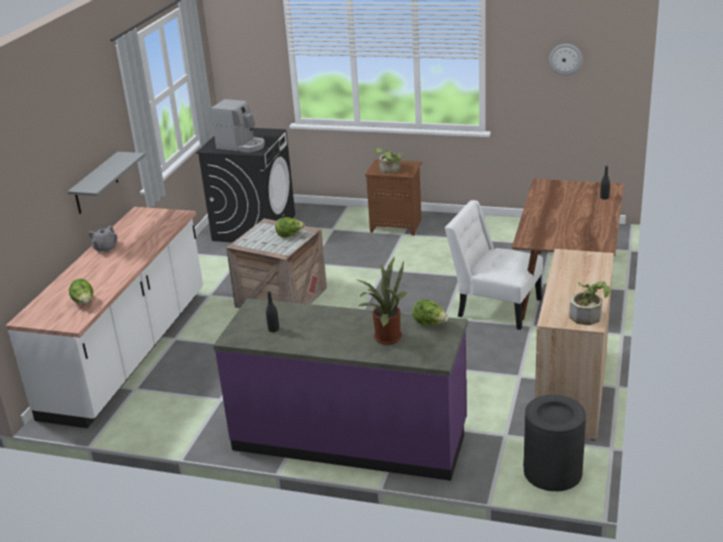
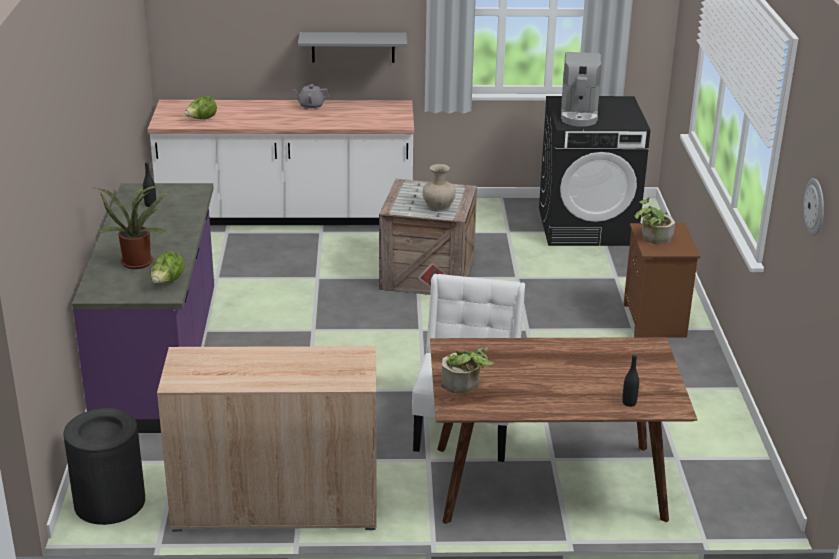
camera: 70 degrees right, 0 degrees up
(289, 235) = (438, 206): lettuce -> beige vase
(588, 315) = (197, 379): potted plant -> potted plant (464, 385)

